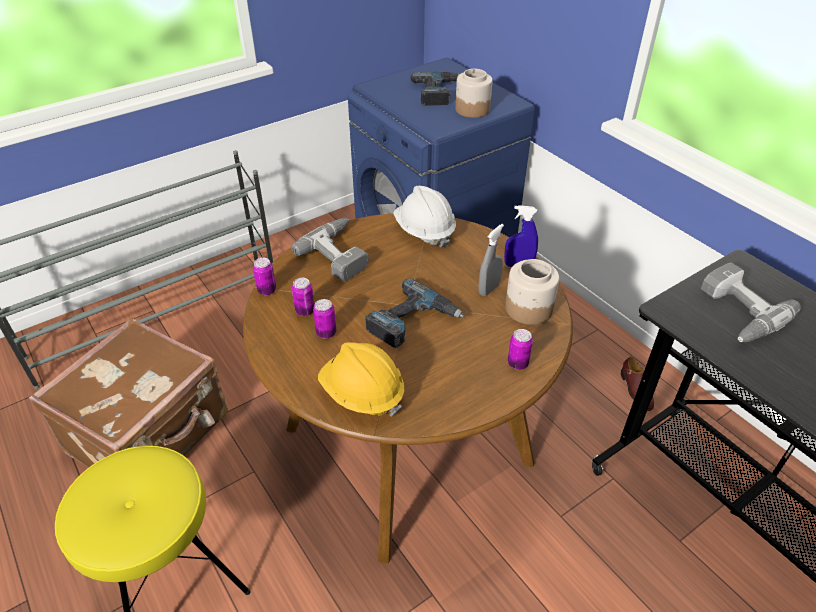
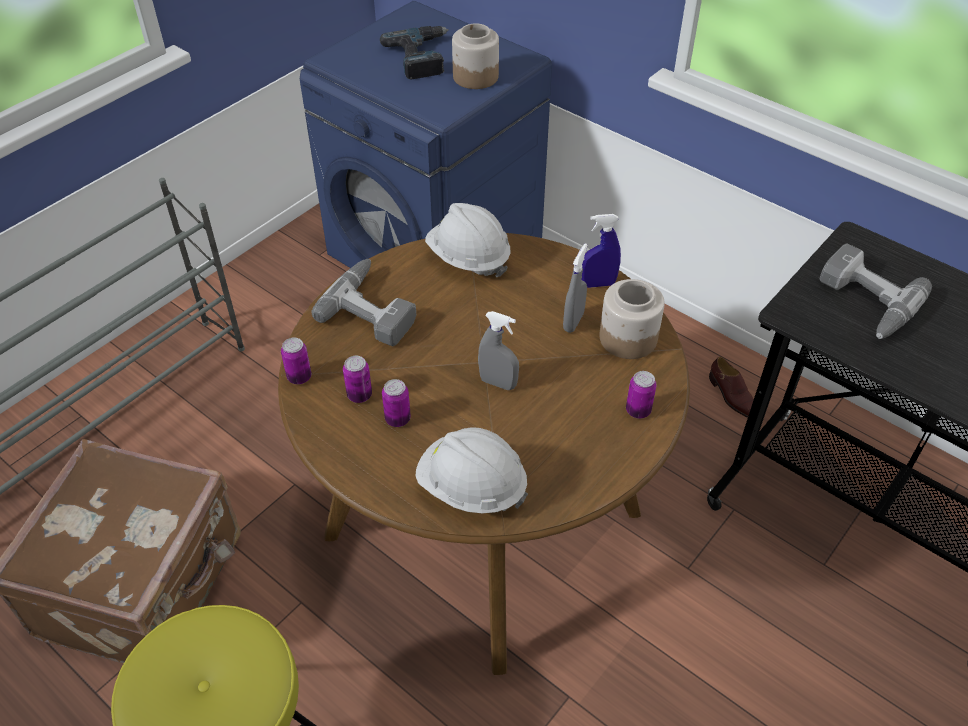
camera: 15 degrees left, 5 degrees up
(362, 394) = (471, 488): yellow hard hat -> white hard hat
(413, 322) = (498, 383): power drill -> grey spray bottle

